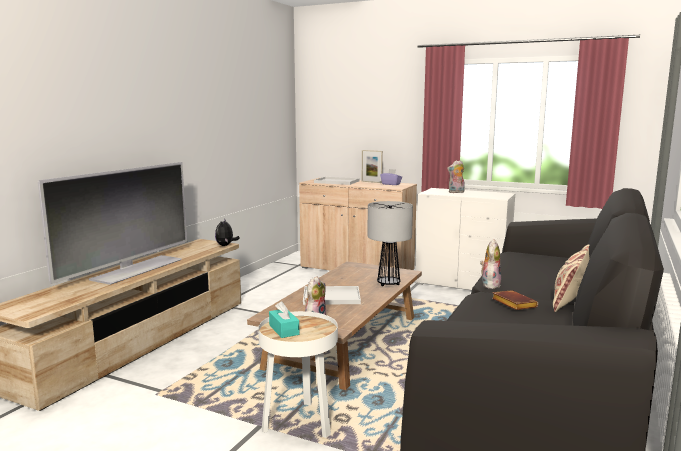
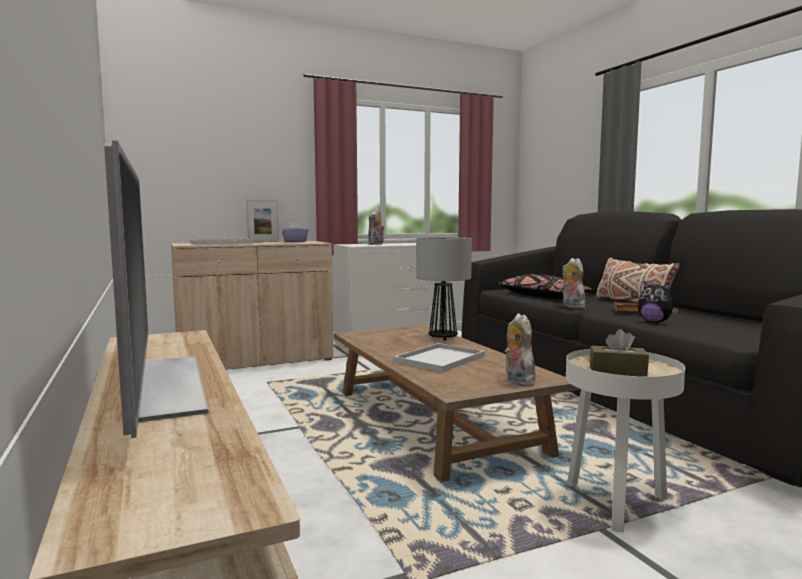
camera: 50 degrees left, 5 degrees down
(226, 245) = (195, 334): plush toy -> plush toy (655, 322)
(284, 330) = (617, 371): turquoise tissue box -> brown tissue box
(527, 270) = (542, 297): none -> black pillow

